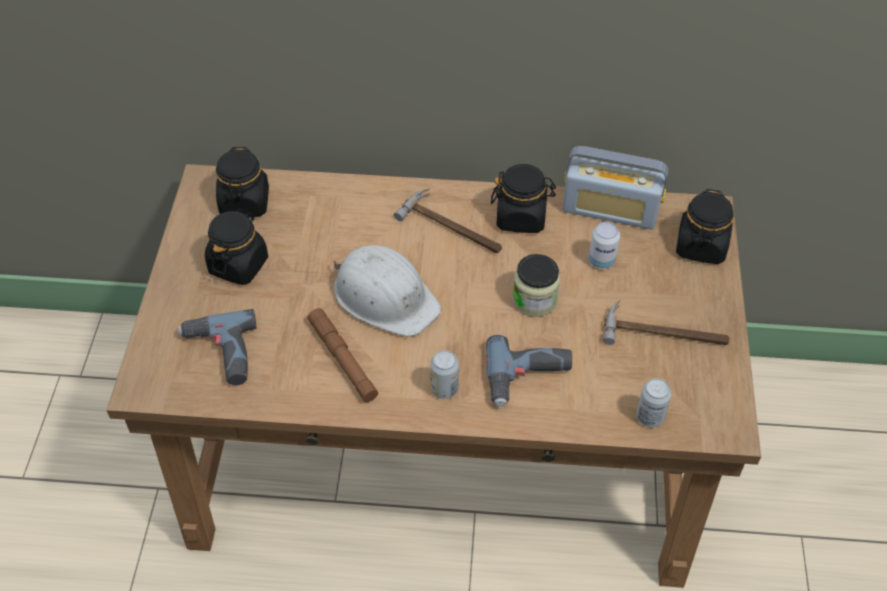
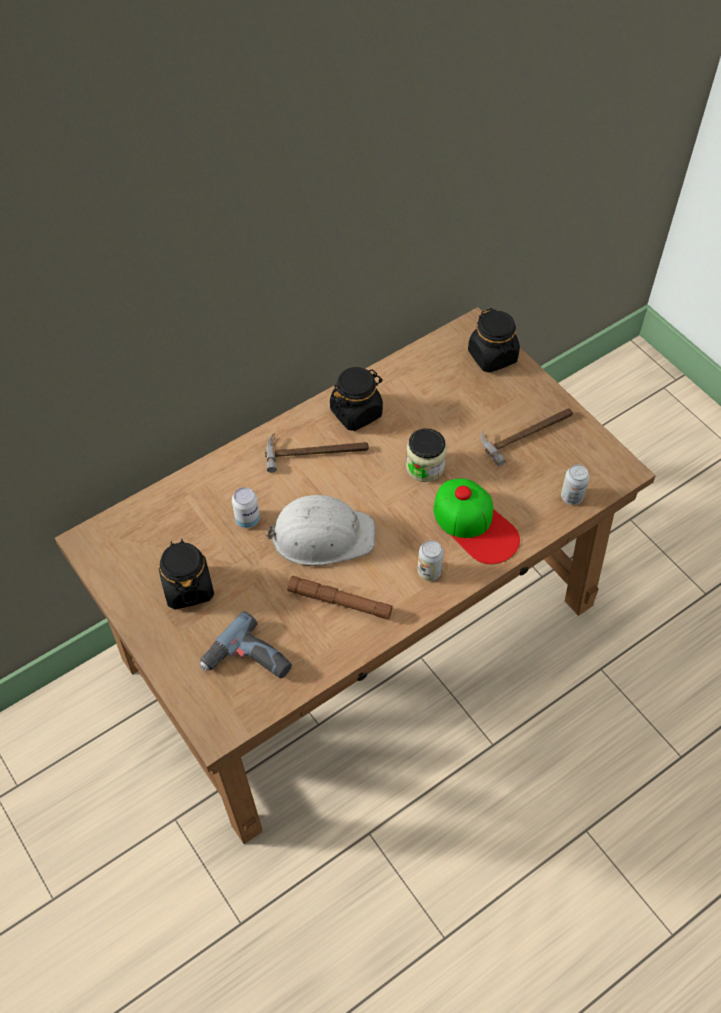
camera: 40 degrees left, 5 degrees up
(245, 203) = (139, 537): black jar -> none
(528, 378) = (475, 525): power drill -> cap
(601, 261) = (440, 409): can -> can (247, 519)
(610, 211) = (411, 368): radio -> none

